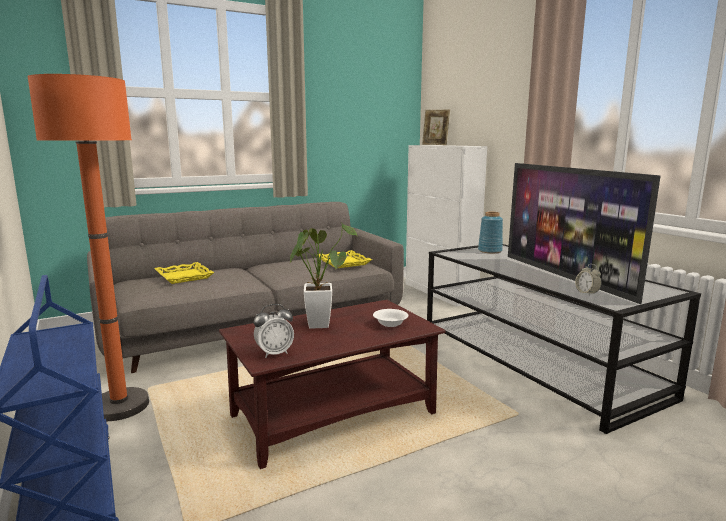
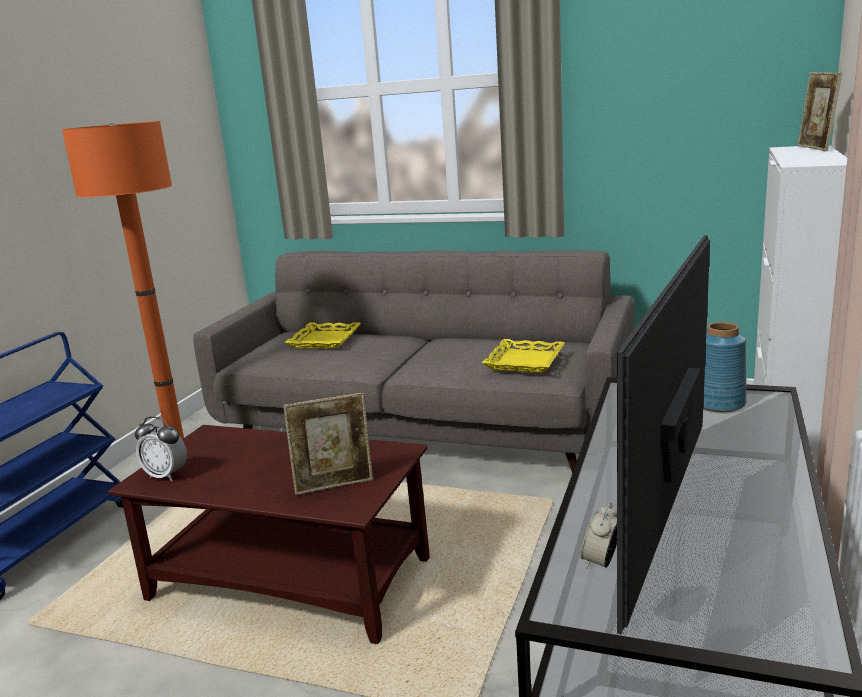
camera: 50 degrees right, 5 degrees up
(319, 322) = (282, 452): potted plant -> none
(390, 324) = (335, 485): white bowl -> picture frame

